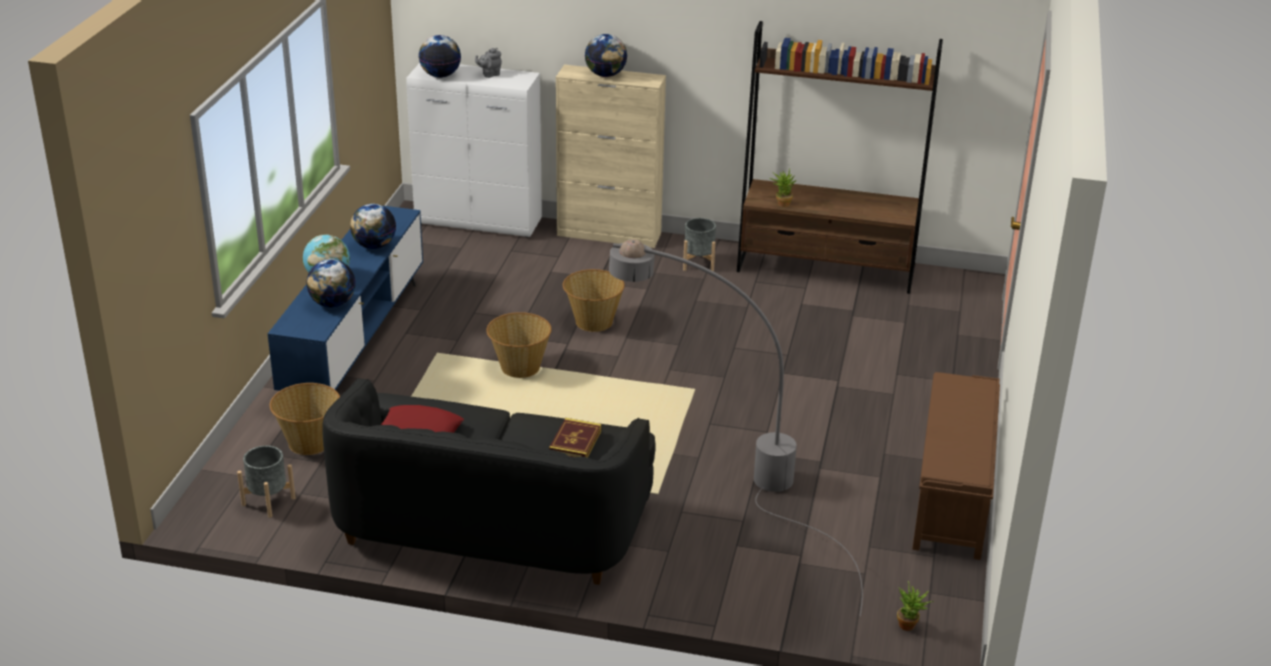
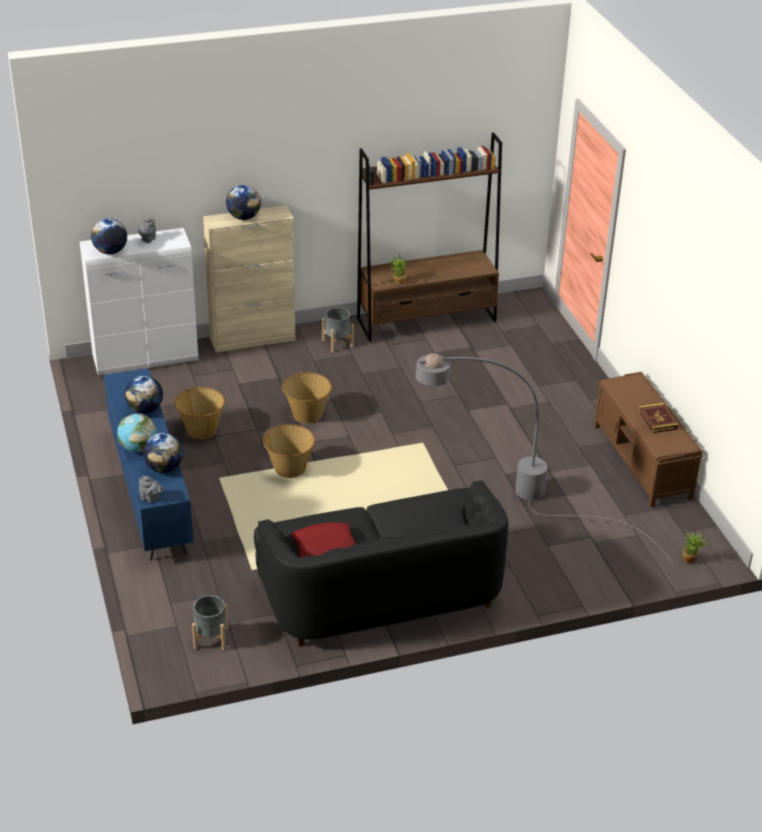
camera: 30 degrees left, 5 degrees up
(288, 327) = (151, 498): none -> grey teapot
(309, 442) = (195, 582): basket -> basket (201, 429)
(575, 443) = (433, 513): book -> book (657, 420)

